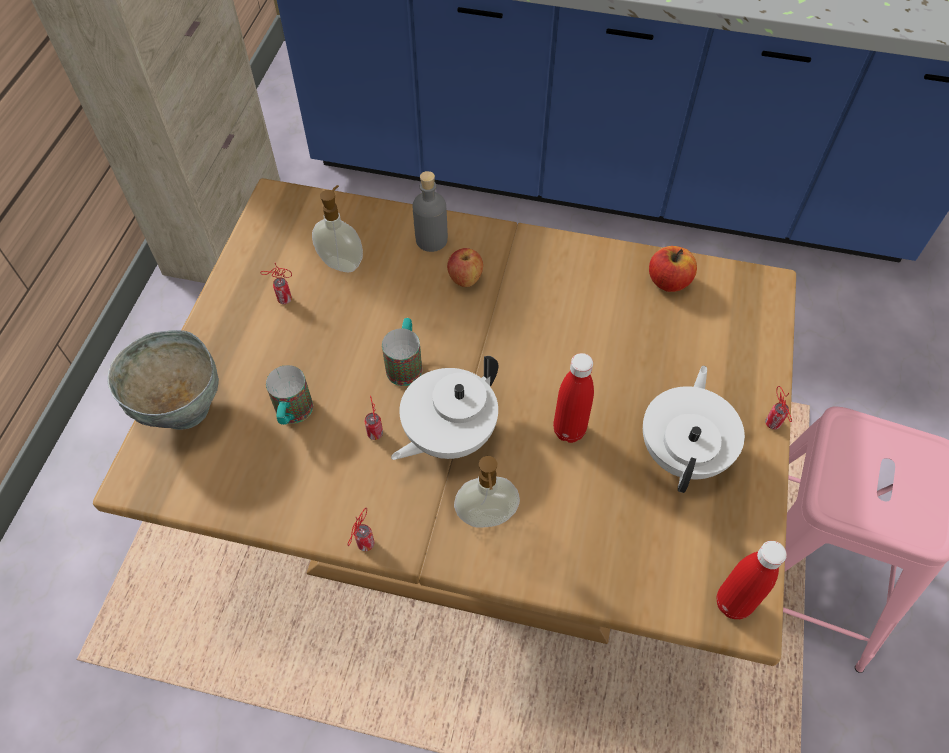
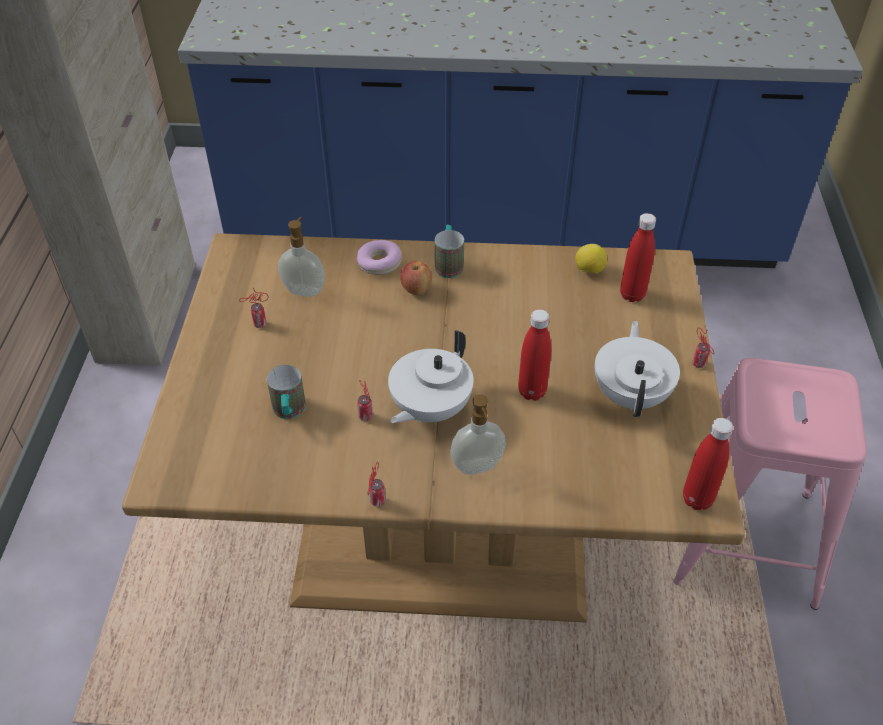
camera: 10 degrees left, 10 degrees down
(183, 410) = (188, 421): grey bowl -> none
(405, 363) = (379, 360): mug -> mug (448, 264)
(431, 239) = (379, 263): grey bottle -> donut
(668, 281) = (589, 270): apple -> lemon
(712, 320) = (632, 295): none -> red bottle

